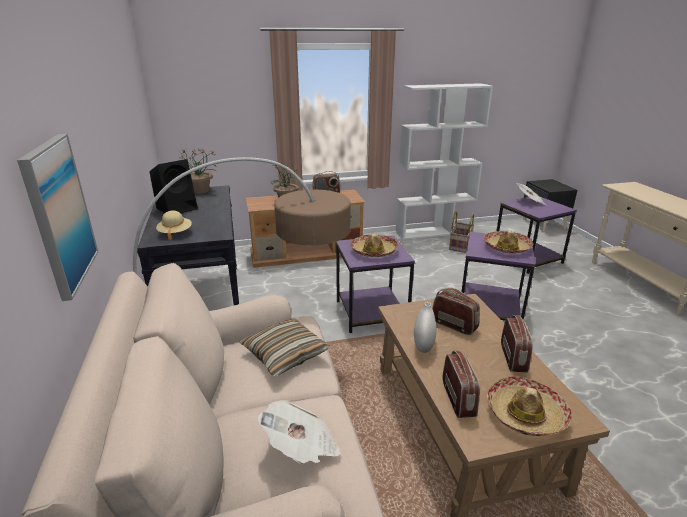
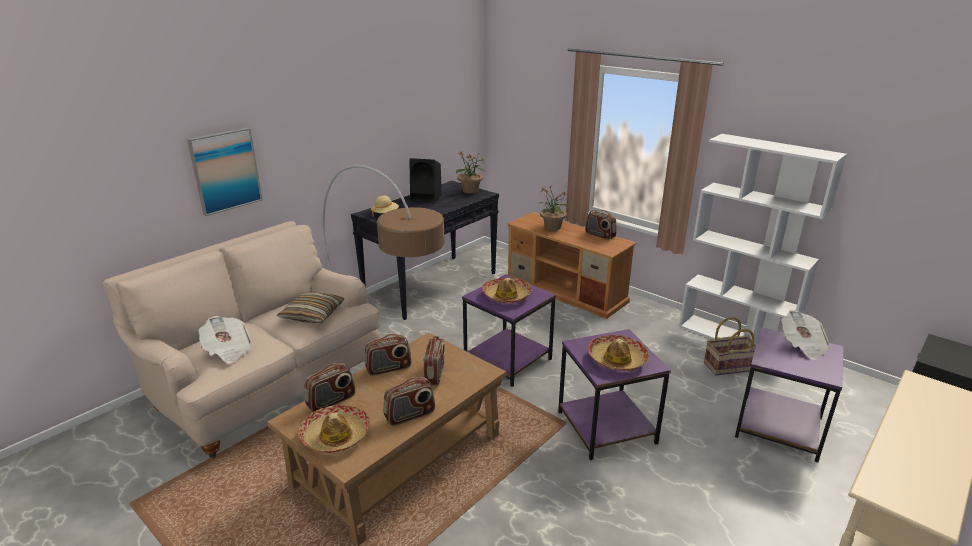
camera: 55 degrees right, 0 degrees up
(423, 346) = (388, 368): white vase -> radio

